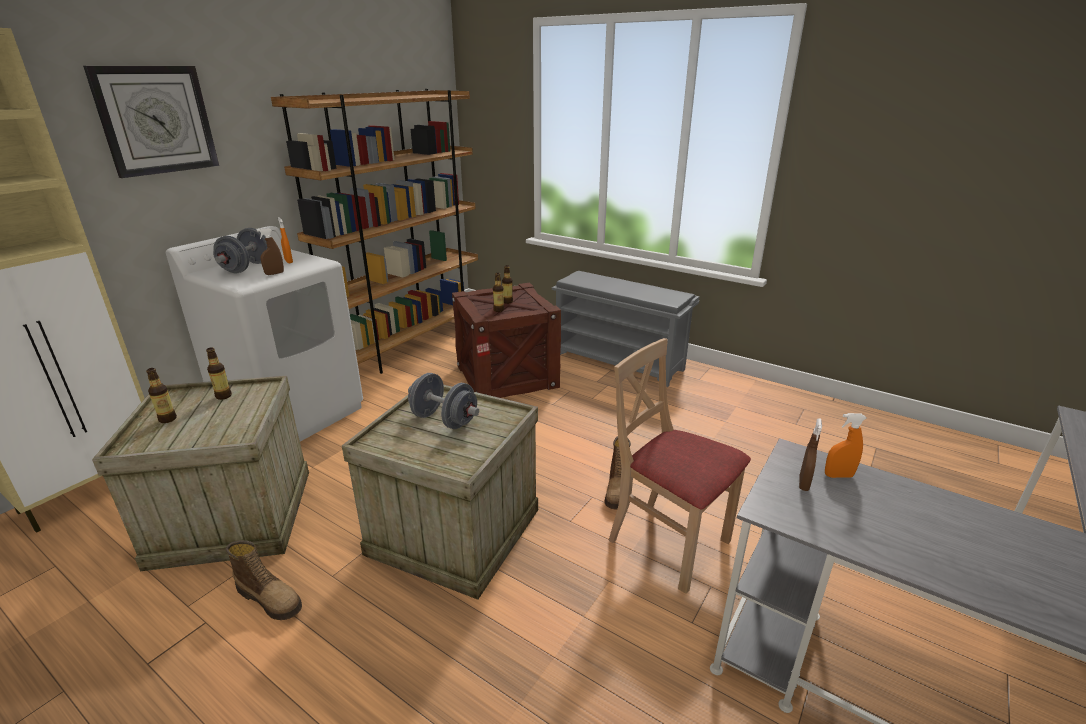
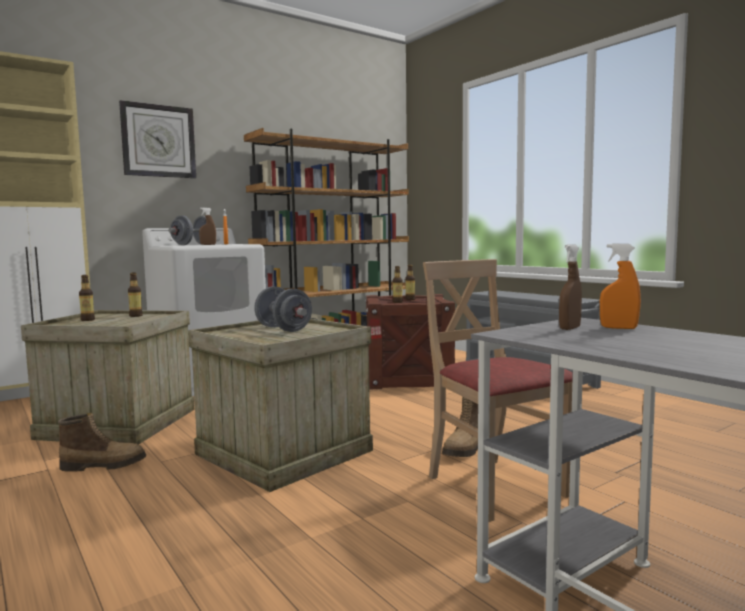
camera: 20 degrees right, 20 degrees down
(270, 598) = (104, 465): boot -> boot turned 60 degrees counterclockwise

